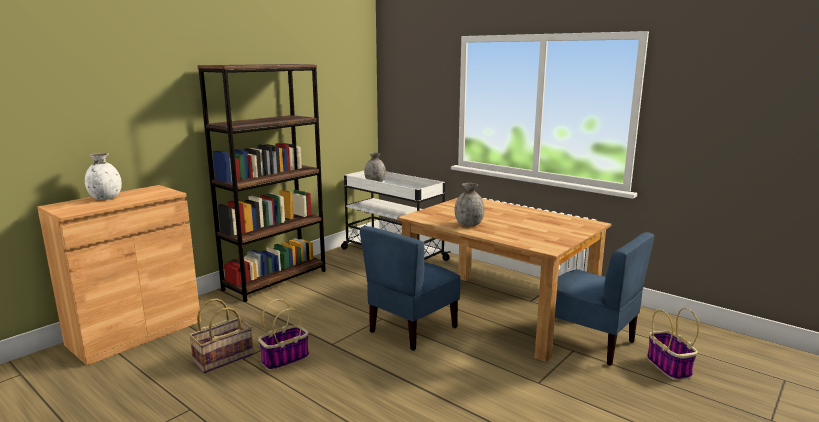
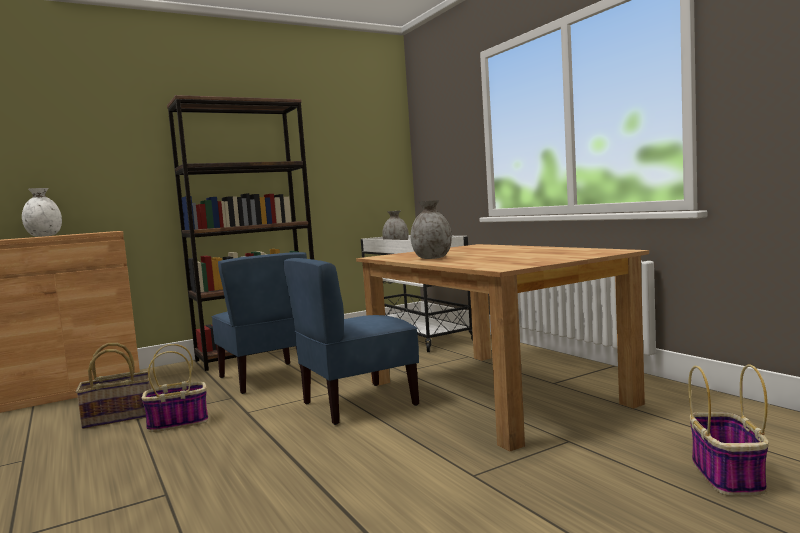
camera: 20 degrees right, 10 degrees down
(590, 342) = (605, 433): blue chair -> blue chair (265, 378)

